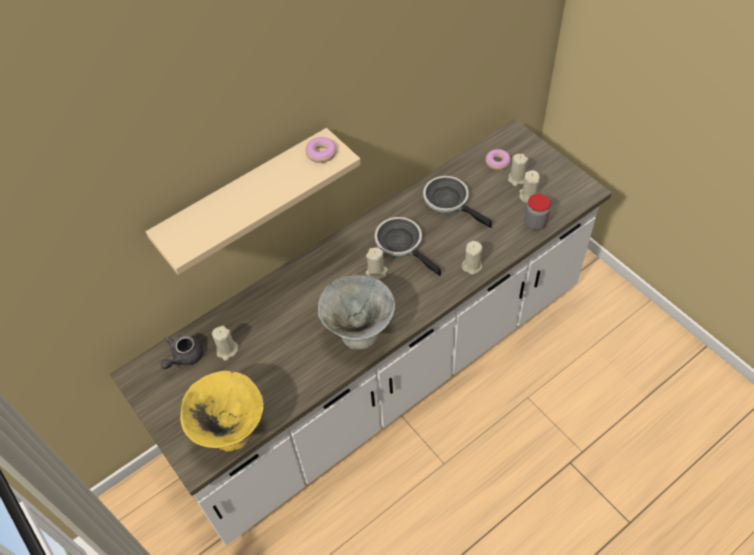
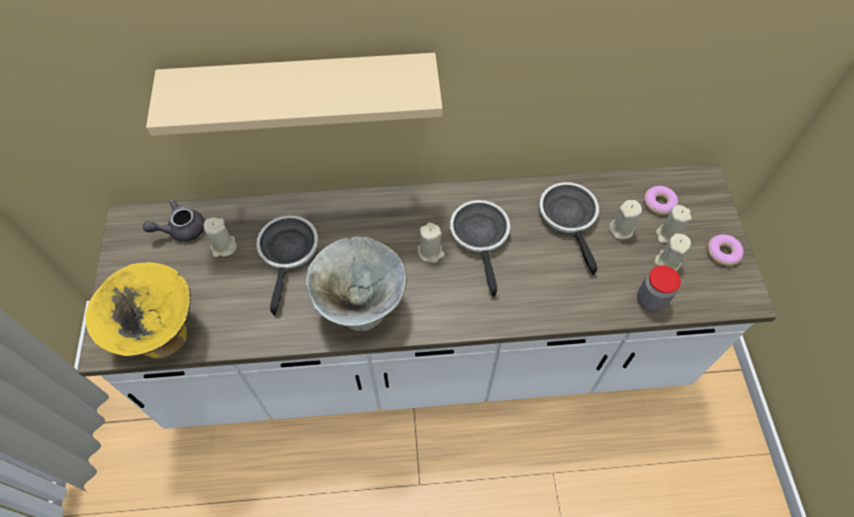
camera: 30 degrees right, 5 degrees up
(279, 327) = (289, 253): none -> frying pan
(321, 153) = (404, 79): donut -> donut (723, 253)
(471, 266) = (539, 307): beige candle -> beige candle (621, 229)

